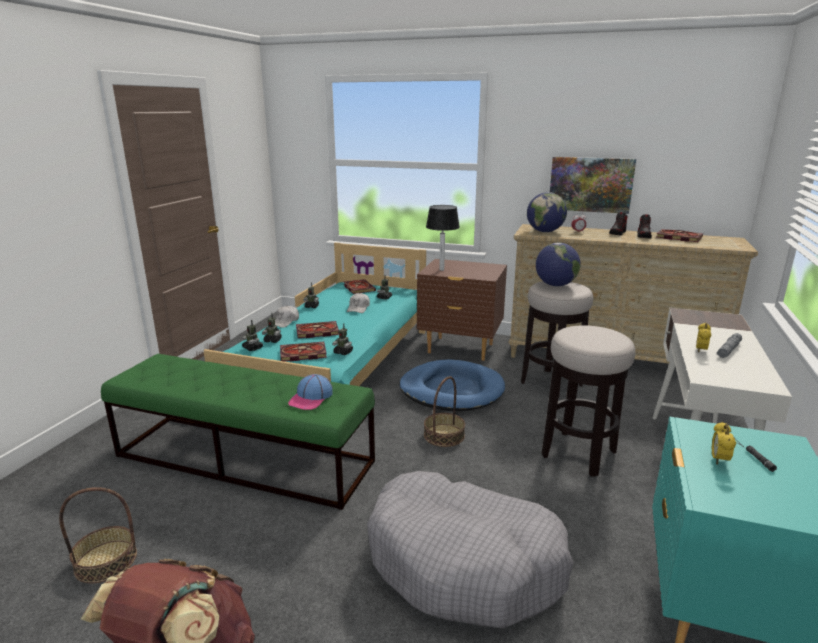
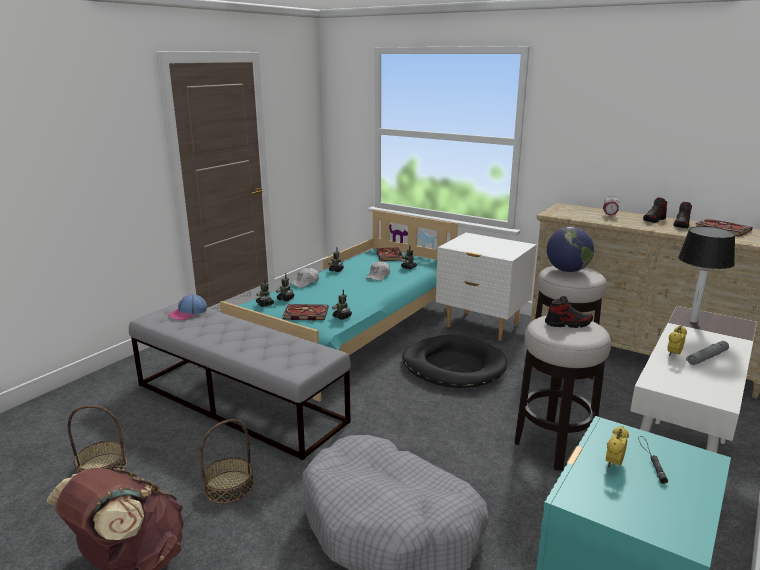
camera: 15 degrees right, 0 degrees up
(245, 458) = (239, 403): green bench -> grey bench
(311, 398) = (288, 355): cap -> cap (188, 313)
(316, 332) = (327, 295): book -> none
(441, 270) = (464, 244): table lamp -> table lamp (692, 321)
(444, 435) = (425, 408): basket -> basket (229, 486)
(451, 390) = (453, 366): blue dog bed -> black dog bed
(460, 349) = (482, 326): brown nightstand -> white nightstand
(545, 231) = (573, 213): globe -> none
(590, 184) = (631, 165): picture -> none
(591, 333) = (568, 324): none -> shoe

